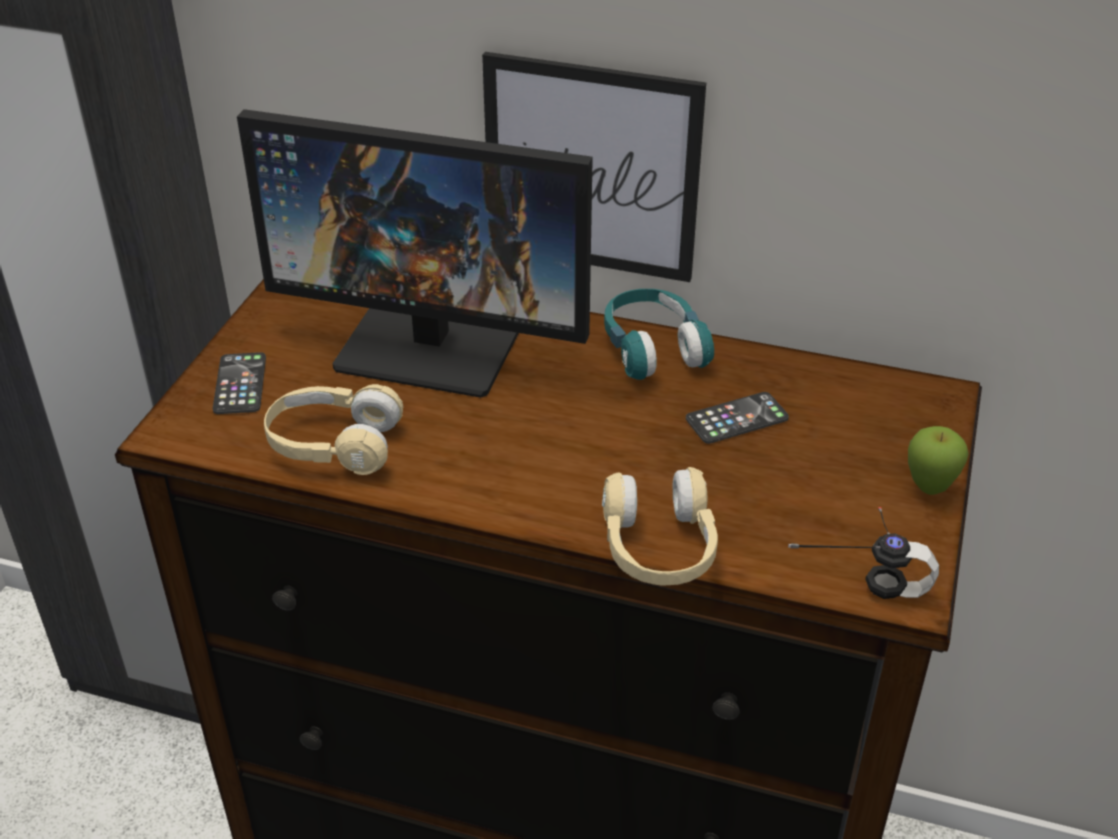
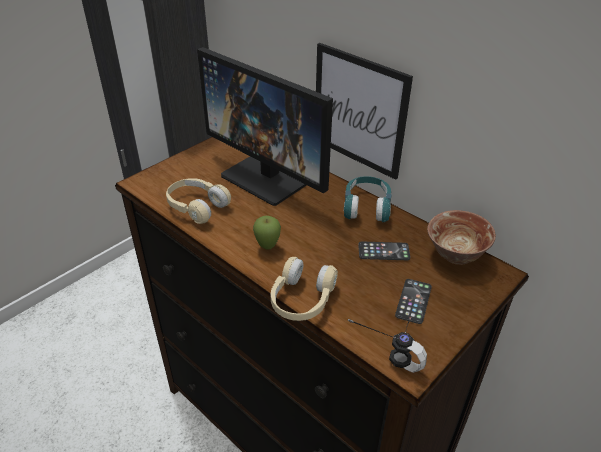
camera: 25 degrees right, 0 degrees up
(240, 384) = (180, 171): phone -> phone (413, 301)
(855, 387) = (456, 255): none -> bowl
(929, 489) = (460, 319): apple -> apple (267, 247)

